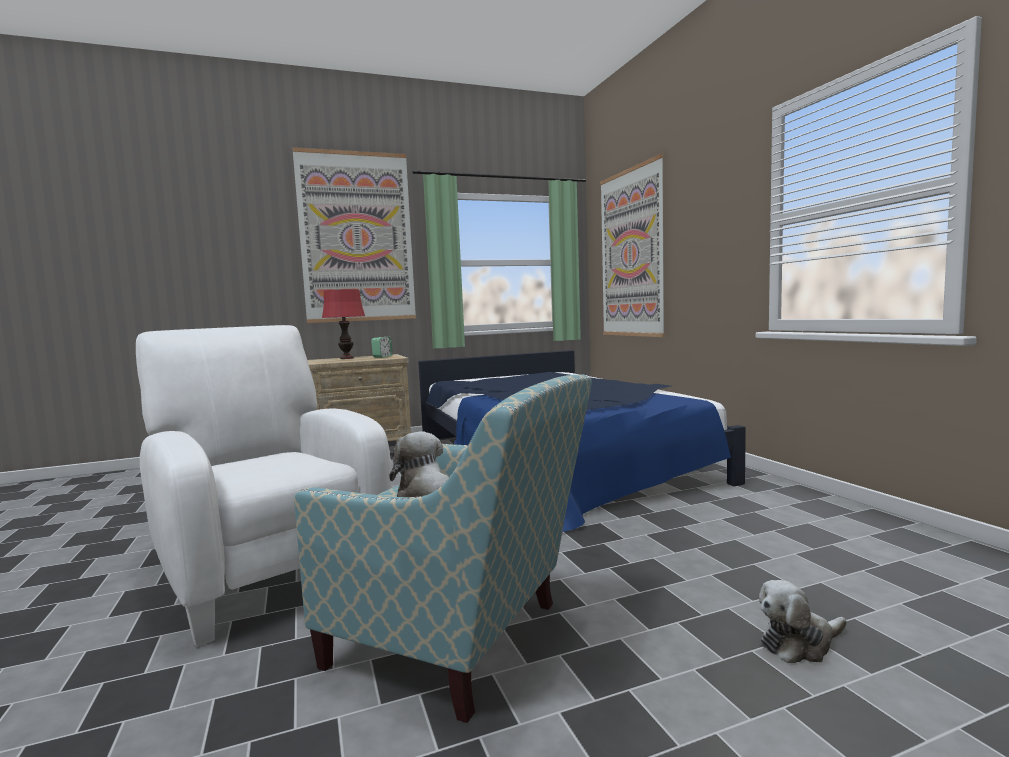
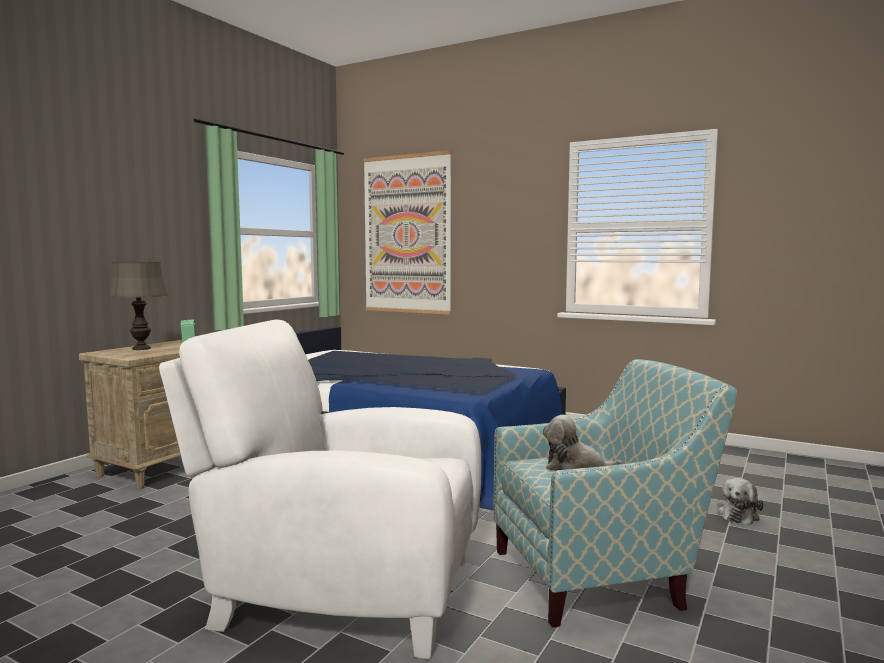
camera: 40 degrees left, 0 degrees up
(346, 358) = (141, 348): red table lamp -> grey table lamp
(357, 237) = (125, 191): picture -> none

